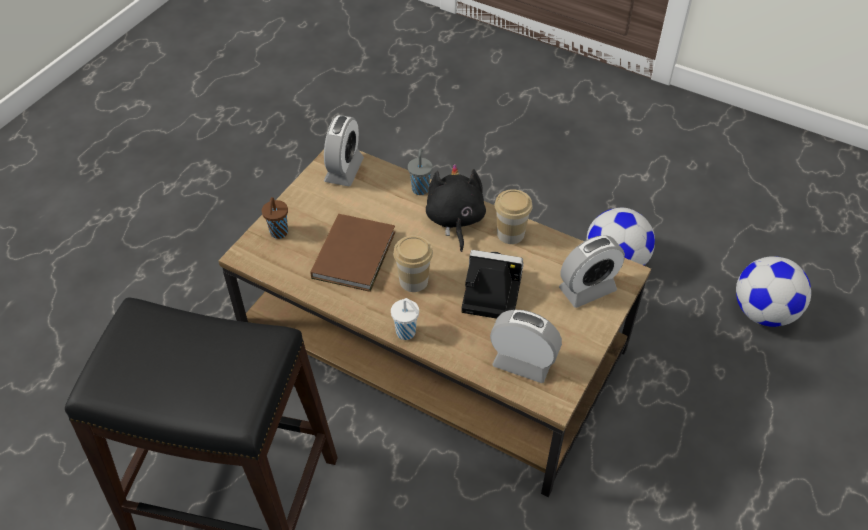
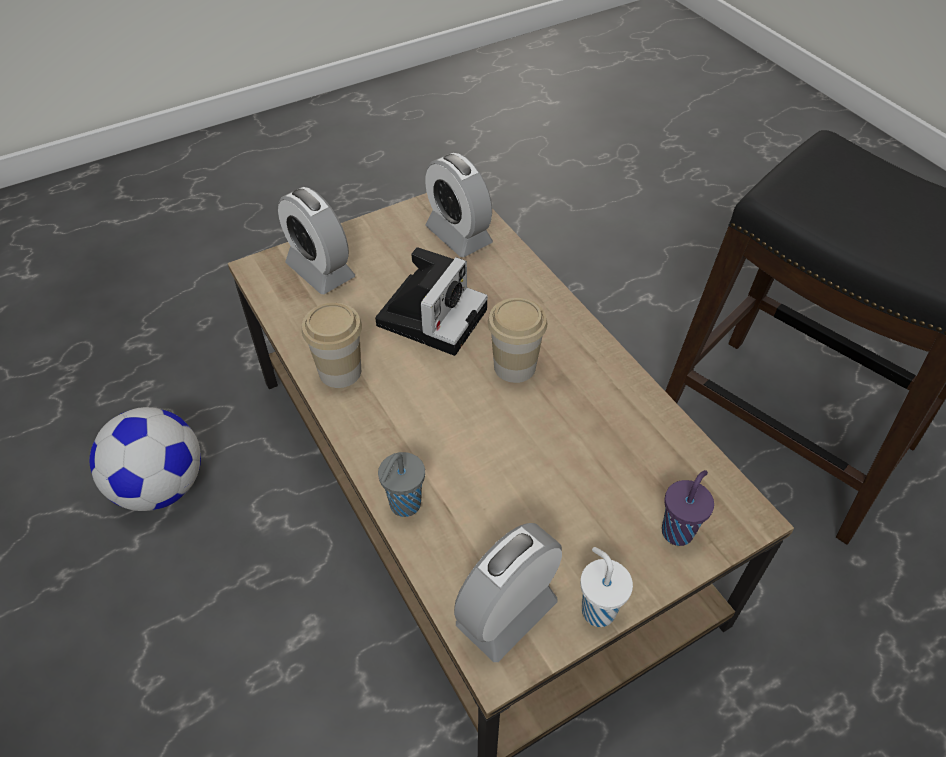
camera: 150 degrees left, 0 degrees up
(278, 233) = (678, 530): brown cup -> purple cup
(356, 253) = (570, 439): brown book -> none
(407, 333) = (563, 311): white cup -> white cup (597, 609)
(455, 220) = (395, 426): black plush toy -> none
(489, 292) = (432, 314): camera -> camera turned 105 degrees counterclockwise
(587, 289) = (320, 271): alarm clock -> alarm clock turned 135 degrees counterclockwise
(762, 312) = (89, 352): football -> none

